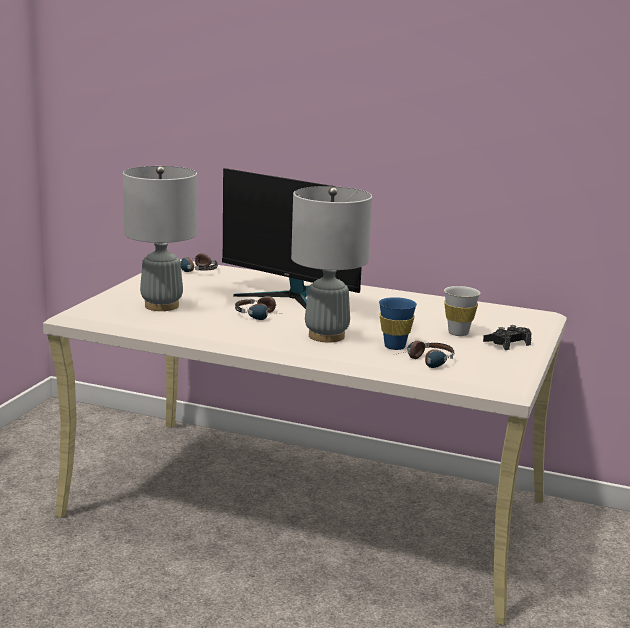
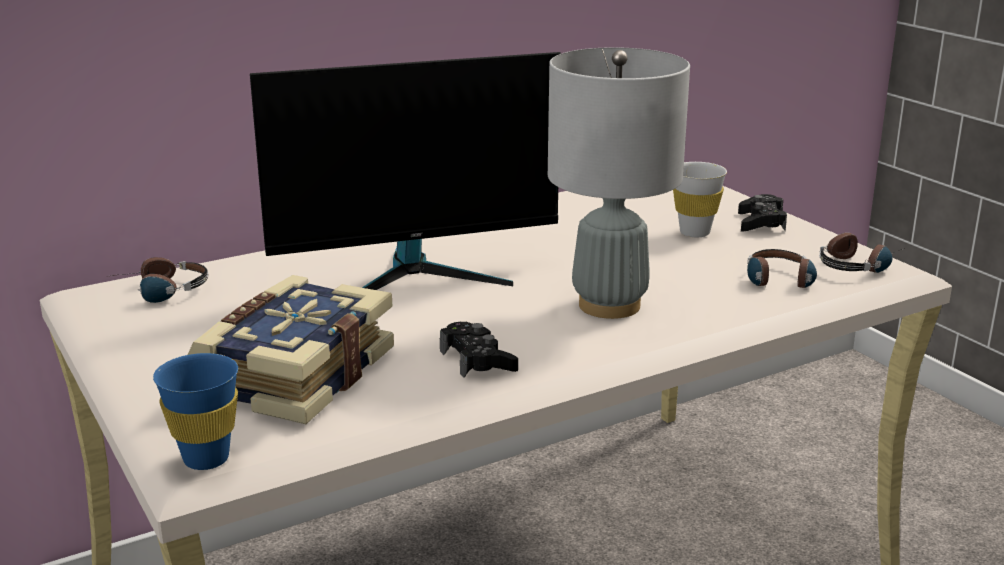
camera: 50 degrees left, 5 degrees up
(162, 306) = (294, 375): grey table lamp -> book
(225, 327) = (477, 360): none -> black game controller
(262, 315) = (460, 316): headphones -> headphones (858, 265)
(394, 346) = (702, 280): blue cup -> blue cup (206, 459)

